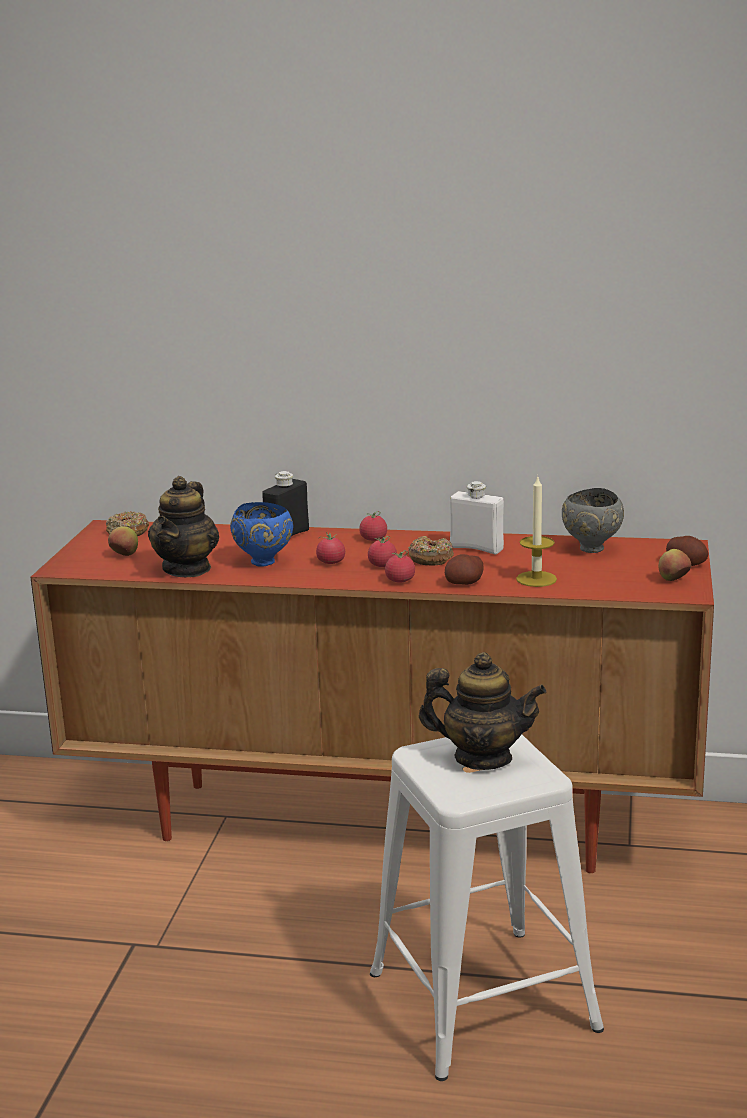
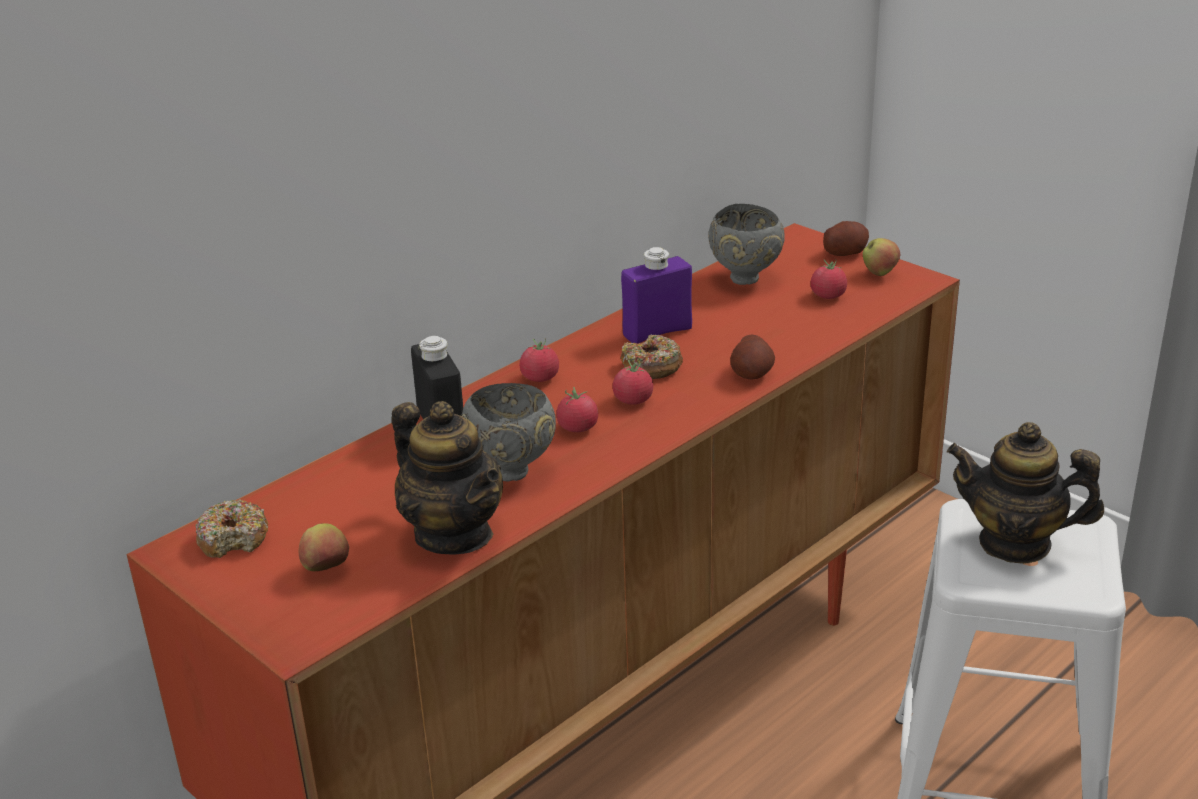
camera: 55 degrees left, 10 degrees up
(265, 562) = (513, 471): blue bowl -> grey bowl
(400, 581) = (695, 406): tomato -> tomato (828, 296)
(476, 548) = (657, 332): white bottle -> purple bottle
(482, 758) = (1015, 543): teapot -> teapot turned 120 degrees counterclockwise
(536, 579) = (790, 333): candle -> none

